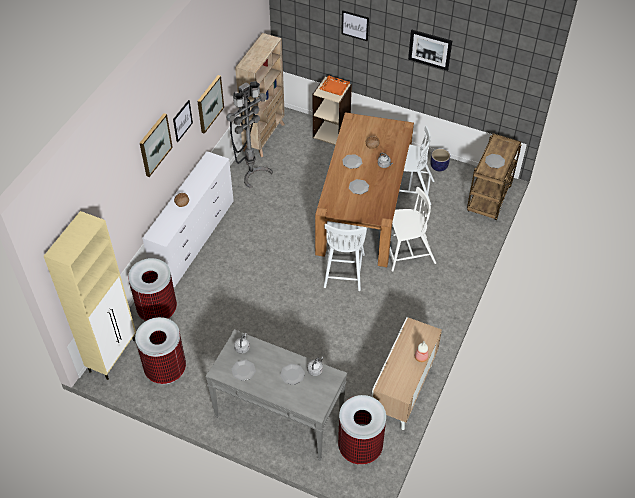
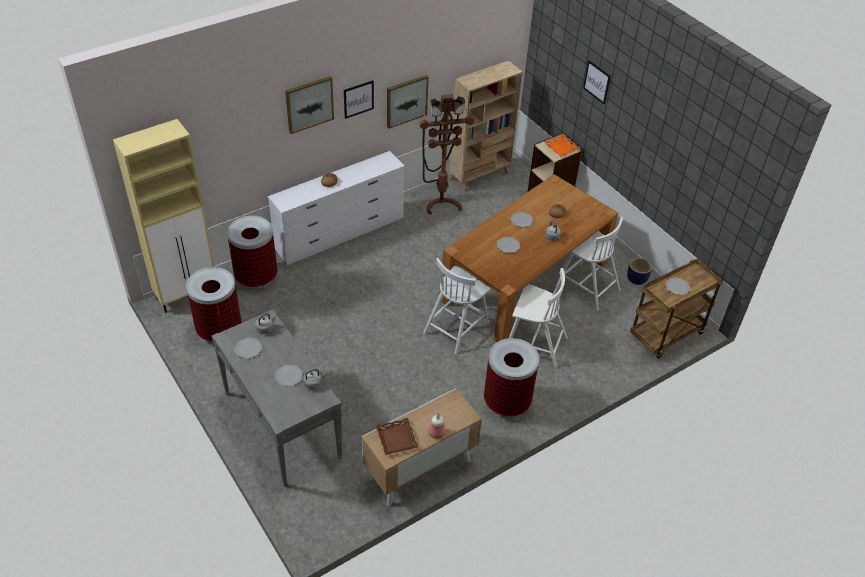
camera: 30 degrees right, 5 degrees down
(252, 173) = (441, 202): grey floor lamp -> brown floor lamp
(360, 448) = (332, 498): trash can -> trash can (507, 402)
(397, 377) = (396, 439): none -> brown tray
(430, 49) = (659, 133): picture -> none

